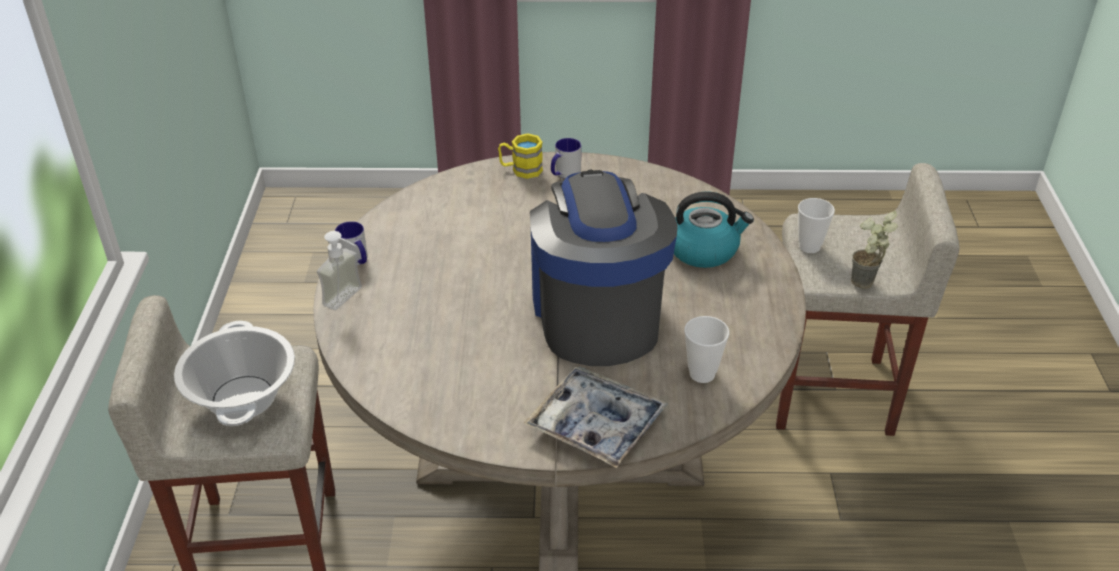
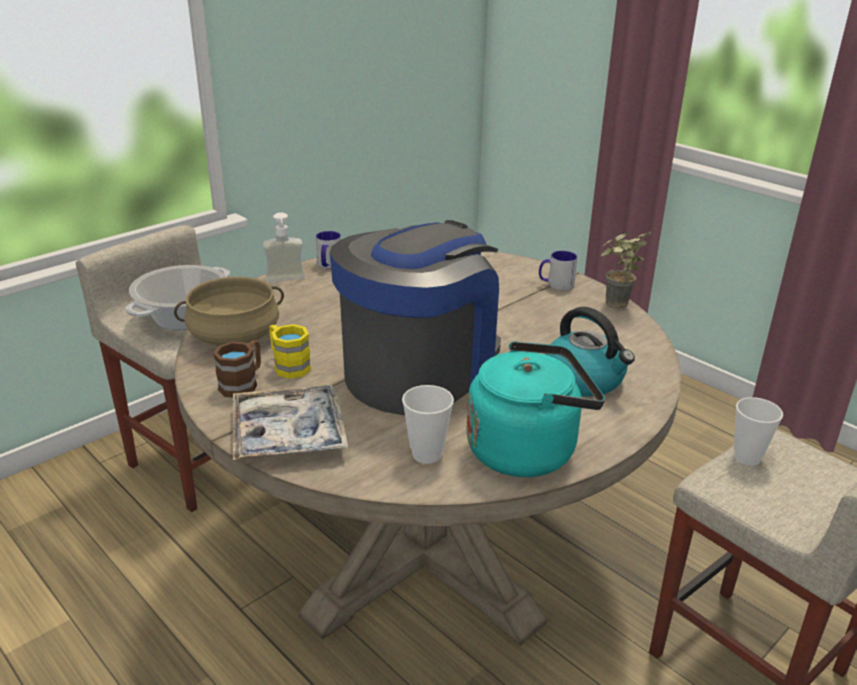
camera: 45 degrees right, 10 degrees down
(407, 378) = (234, 336): none -> beige cooking pot
(493, 412) = (243, 383): none -> brown mug
(521, 170) = (526, 269): yellow mug -> yellow mug (288, 365)
(749, 327) = (527, 450): none -> turquoise kettle
(865, 286) = (759, 519): potted plant -> potted plant (614, 307)

